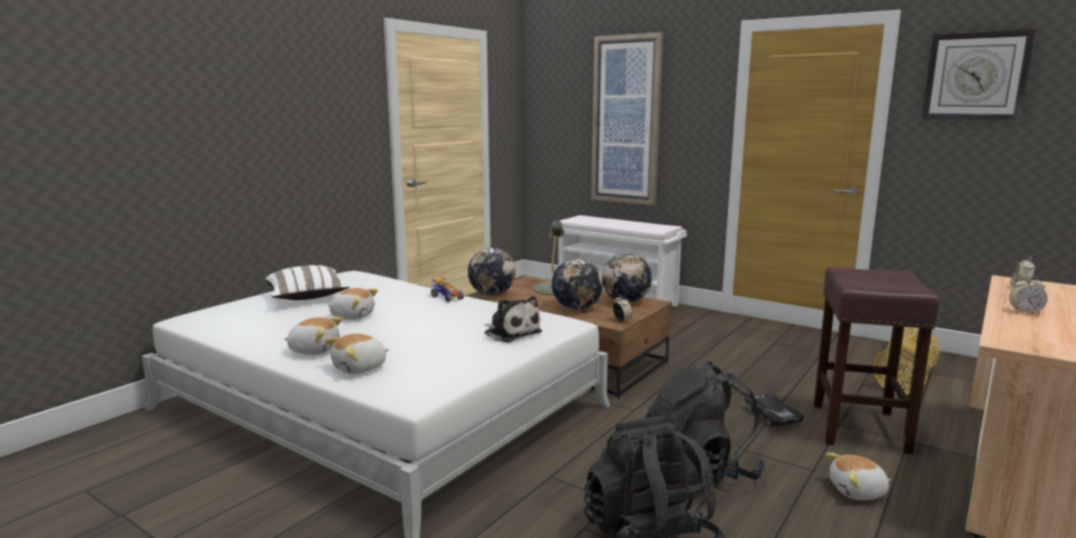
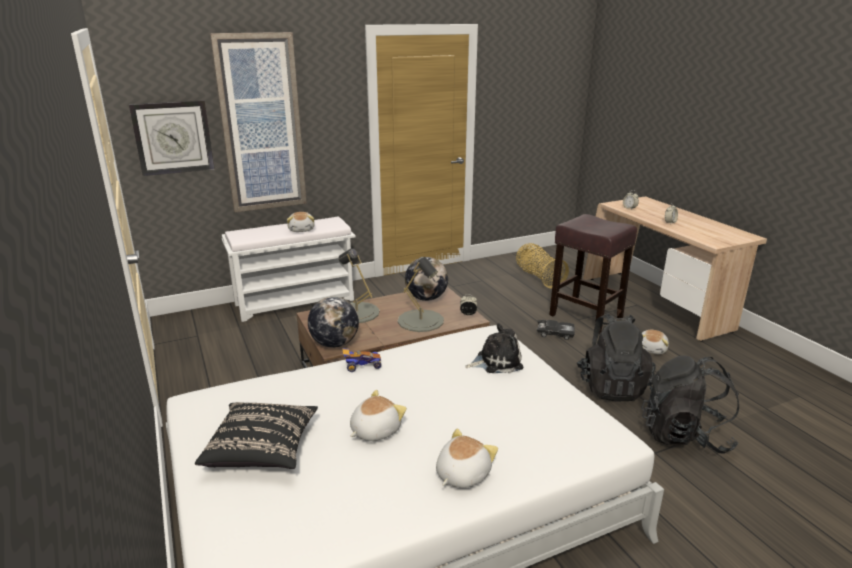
camera: 60 degrees left, 10 degrees up
(307, 297) = (262, 450): white pillow -> black pillow
(360, 368) = (532, 455): plush toy -> plush toy (302, 229)
(576, 308) = (421, 320): globe -> grey table lamp
(975, 76) = (519, 72): wall clock -> wall clock (173, 137)

